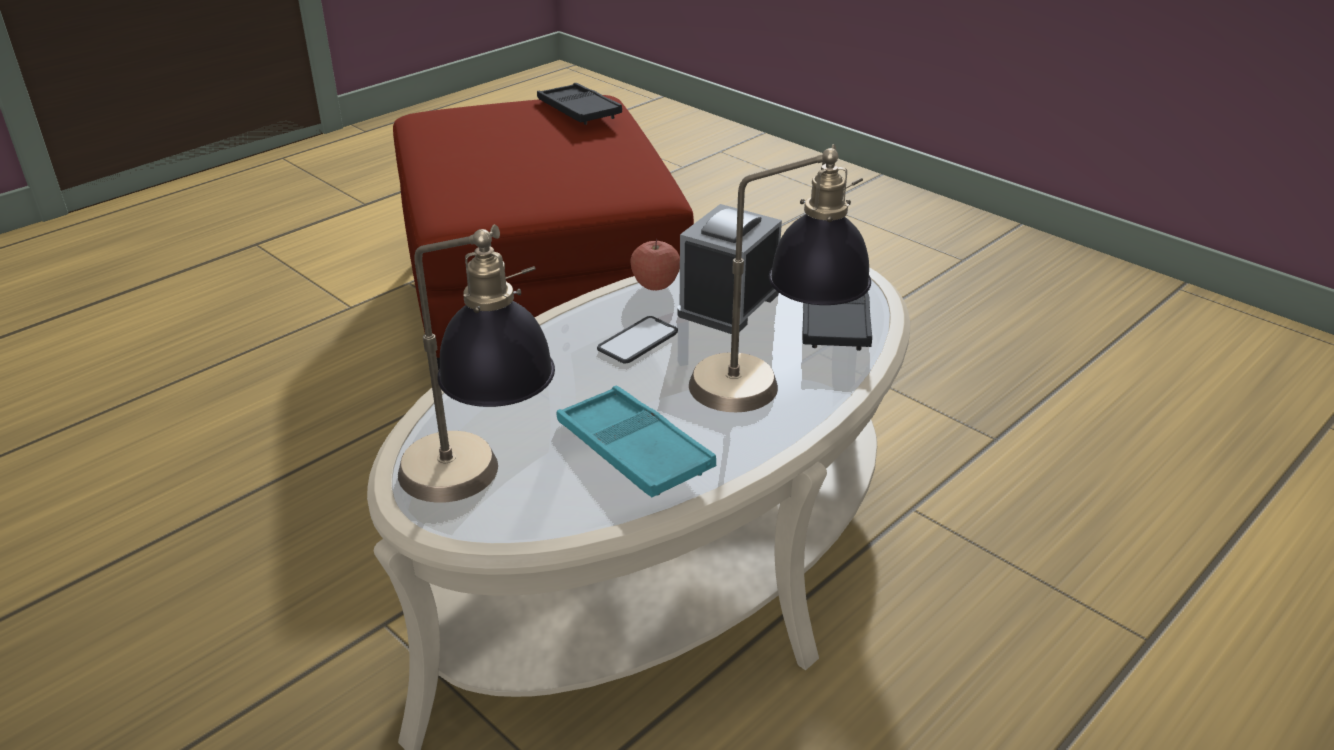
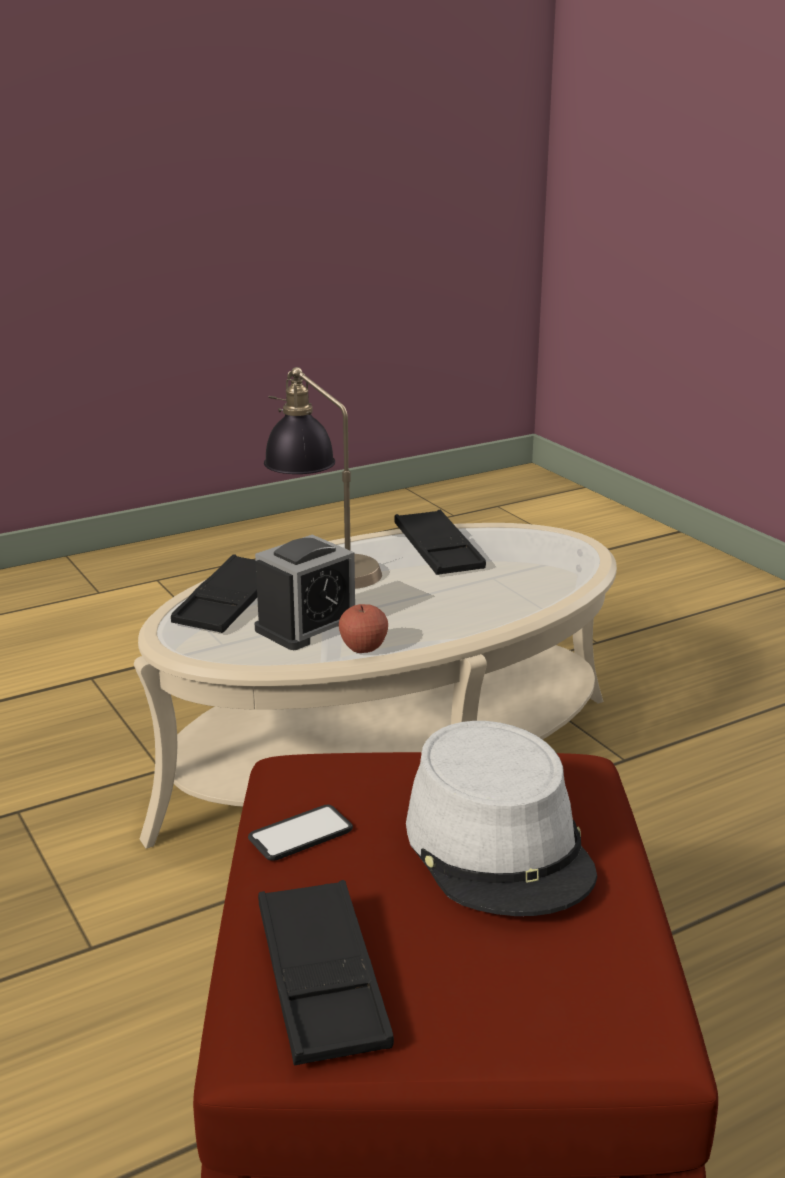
camera: 165 degrees left, 10 degrees down
(479, 487) = (542, 547): table lamp -> none
(499, 164) = (499, 846): none -> grey hat
(633, 450) = (438, 551): turquoise tray -> black tray
(638, 341) = (403, 609): phone -> phone (300, 834)

